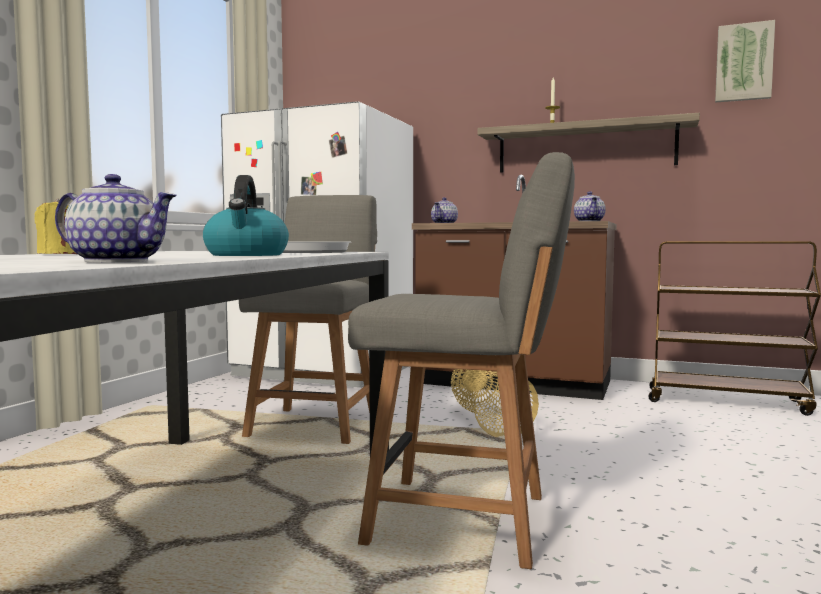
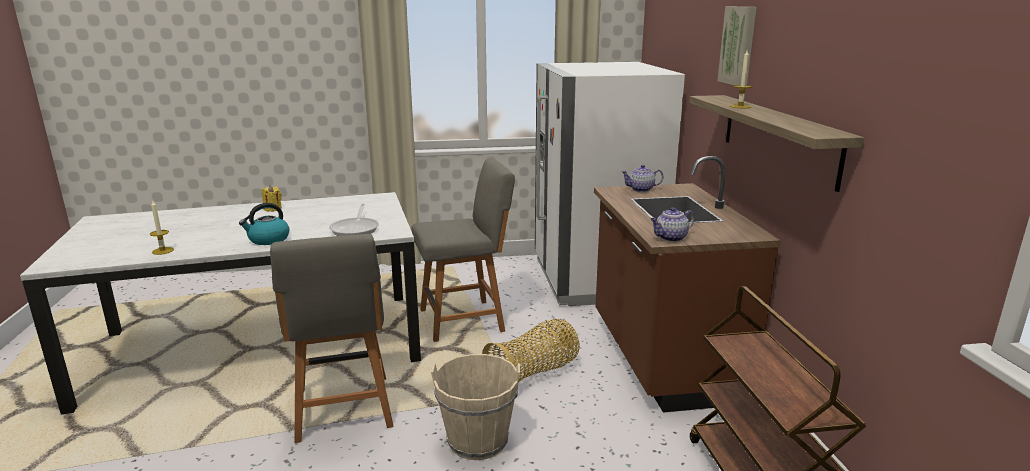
camera: 60 degrees right, 15 degrees up
(116, 261) = (163, 251): teapot -> candle
(605, 462) = (478, 440): none -> beige bucket
(744, 63) = (922, 67): picture -> picture (739, 46)

